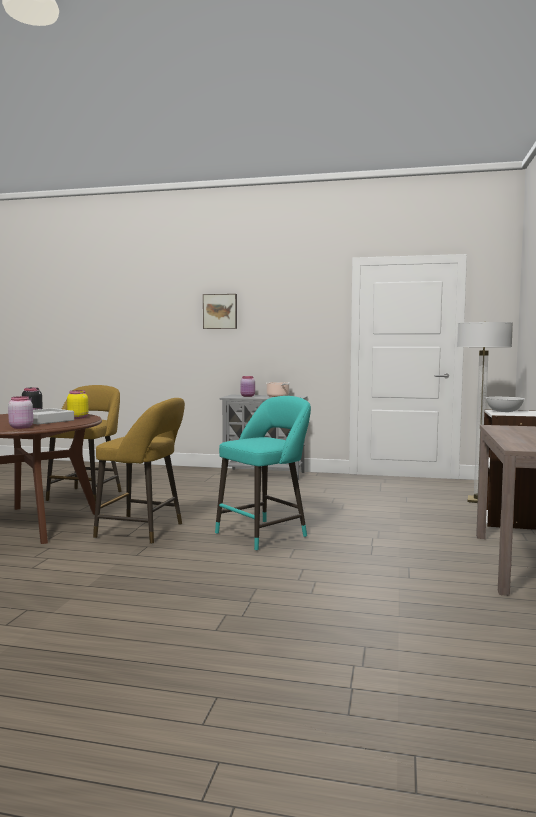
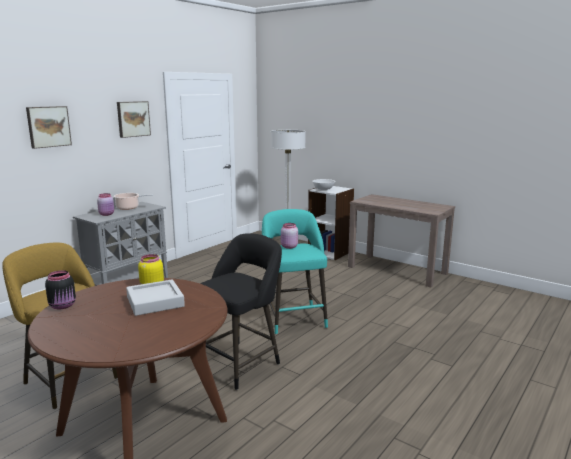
camera: 65 degrees left, 10 degrees up
(20, 427) = (200, 315): pink jar -> pink jar (289, 247)
(144, 531) = (241, 363): yellow stool -> black stool
(307, 308) = (133, 119): none -> picture

